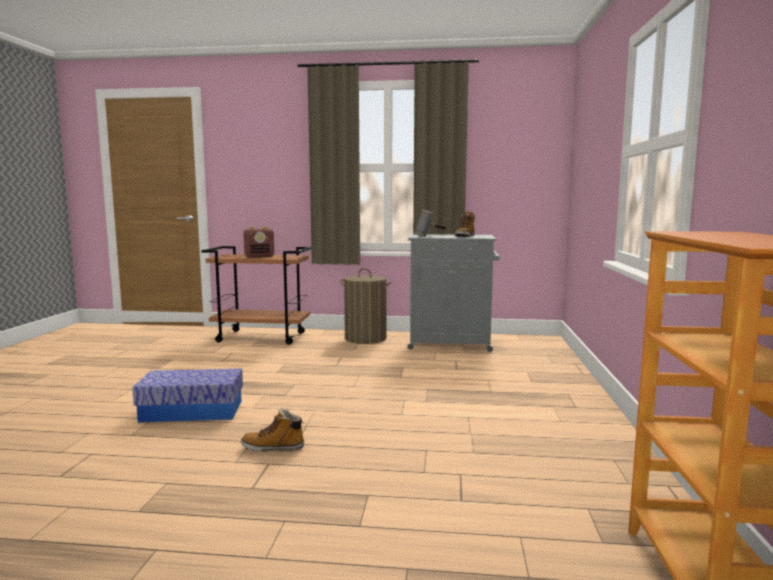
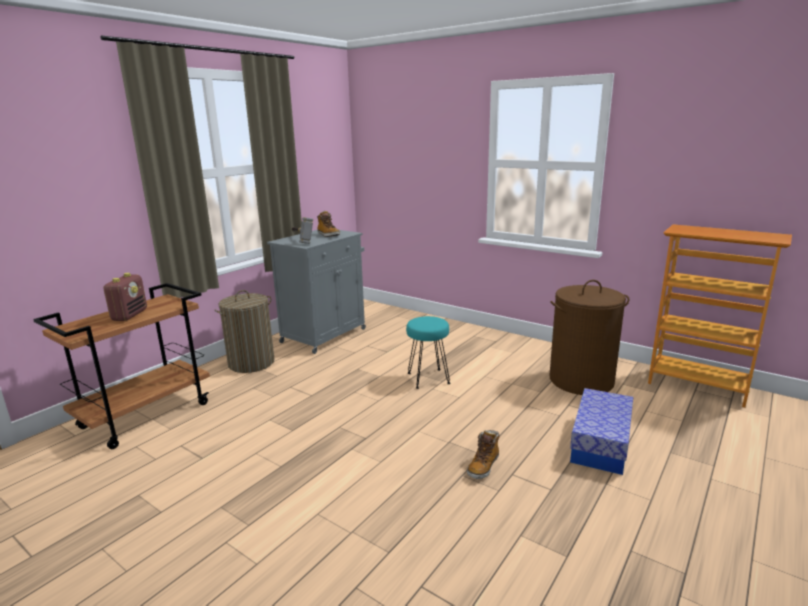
camera: 60 degrees left, 10 degrees up
(191, 411) = (356, 501): storage box -> storage box (600, 443)
(422, 394) = (427, 378): none -> turquoise stool
(546, 474) = (581, 381): none -> brown laundry basket

